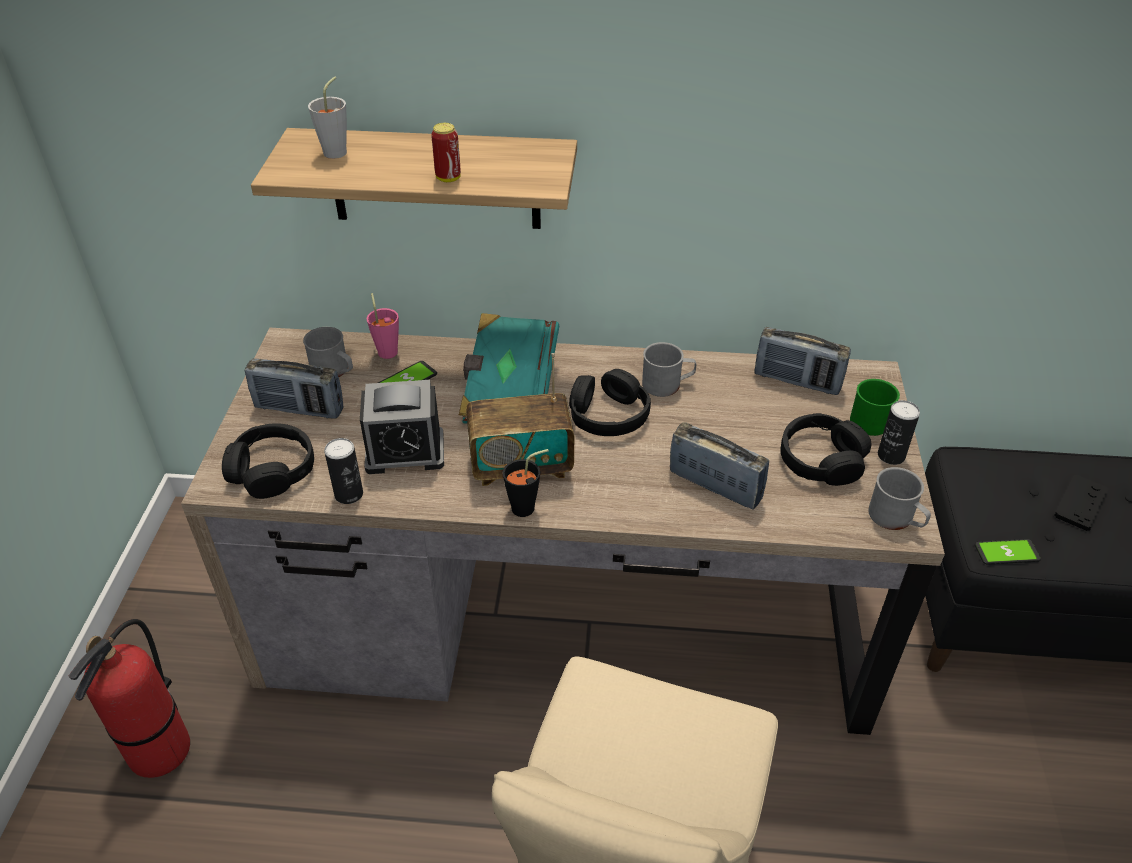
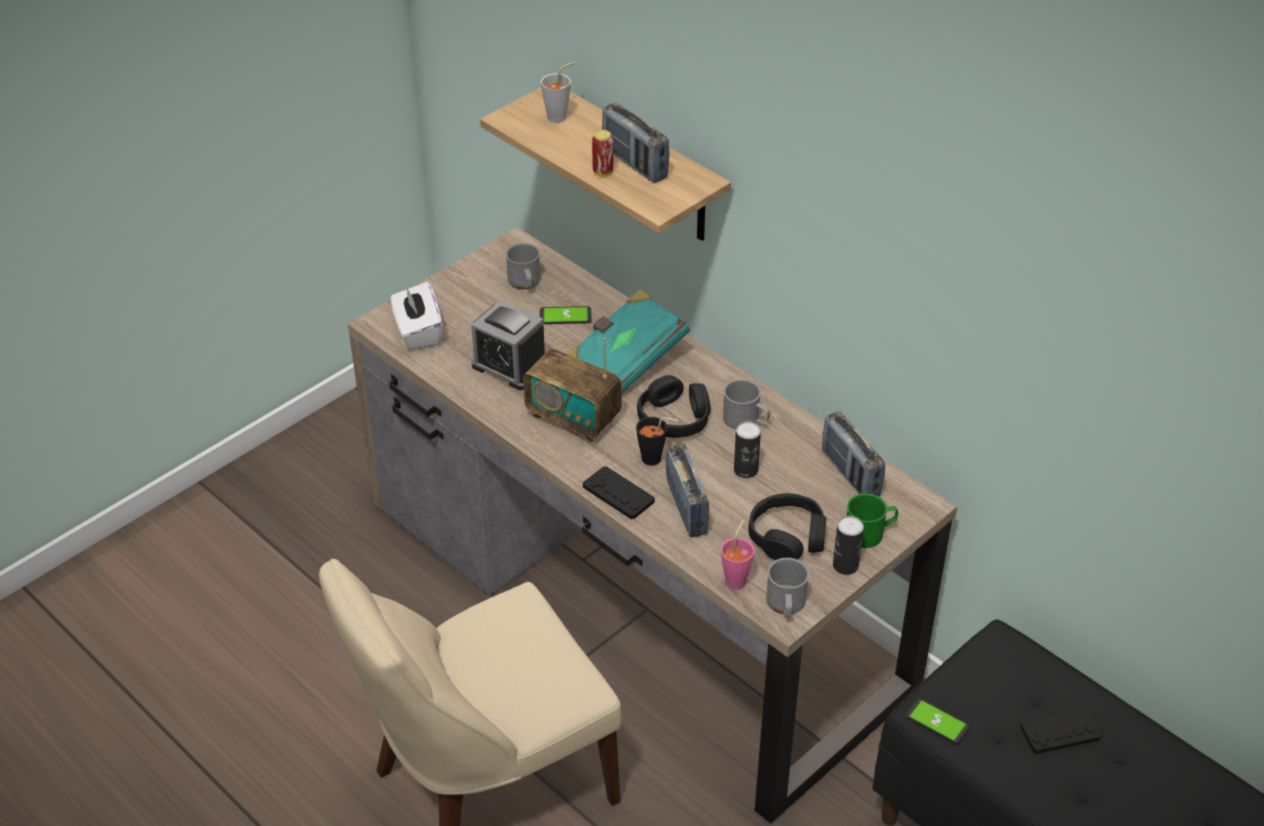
camera: 40 degrees right, 0 degrees up
(160, 751) = (287, 510): fire extinguisher -> none
(272, 470) = (418, 332): black headphones -> white tissue box
(299, 409) = (475, 299): radio -> radio (634, 163)
(349, 494) = (447, 374): can -> can (745, 470)
(387, 349) = (577, 285): pink cup -> pink cup (737, 578)
(528, 507) = (546, 447): black cup -> black cup (655, 459)
(644, 510) = (618, 494): none -> black game controller

